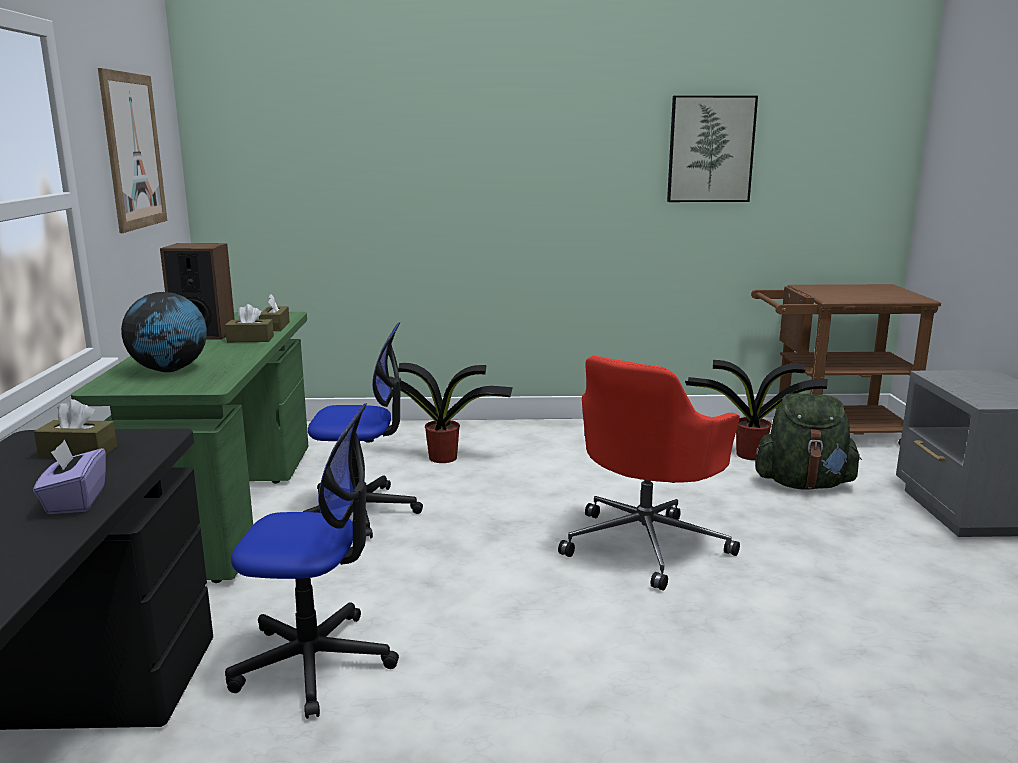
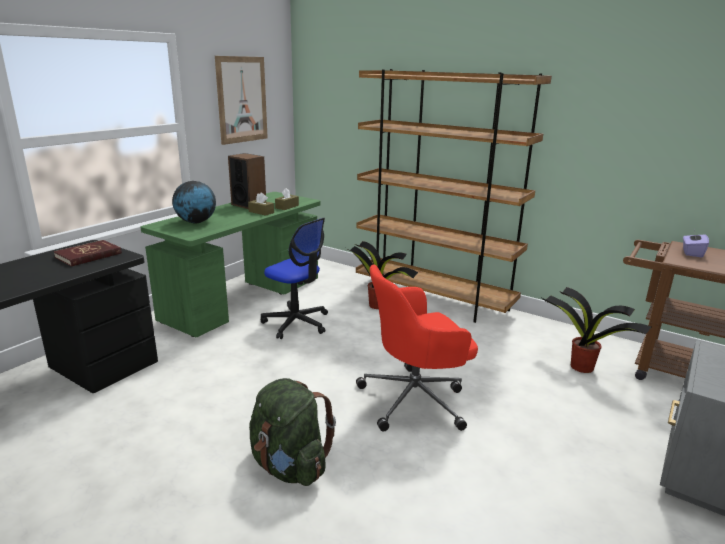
camera: 35 degrees right, 5 degrees up
(75, 501) = (44, 278): purple tissue box -> purple tissue box (692, 253)
(78, 452) = (88, 255): brown tissue box -> red book
(314, 662) = (176, 391): office chair -> none
(502, 432) = (433, 299): none -> brown bookcase
(710, 149) = (618, 120): picture -> none
(803, 484) = (591, 402): green backpack -> green backpack (289, 466)

